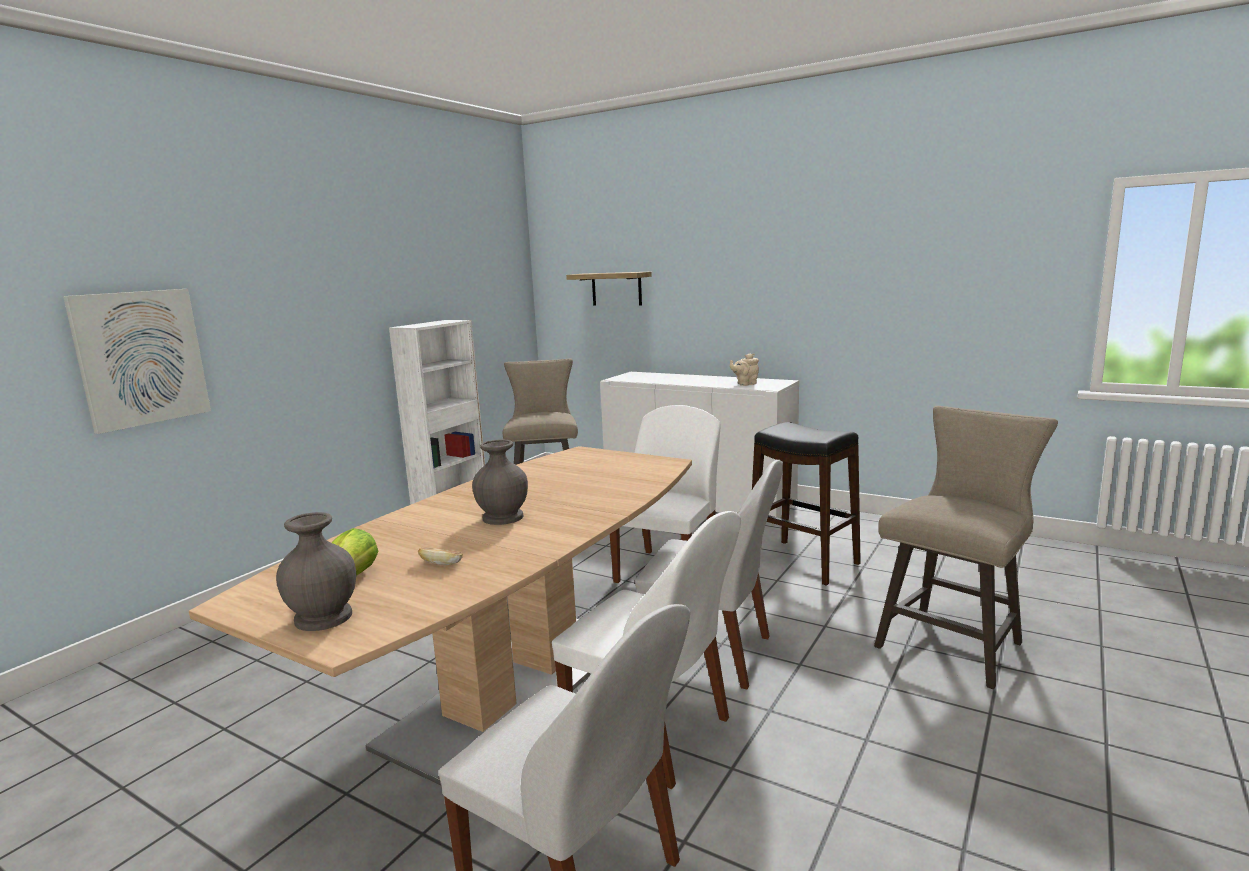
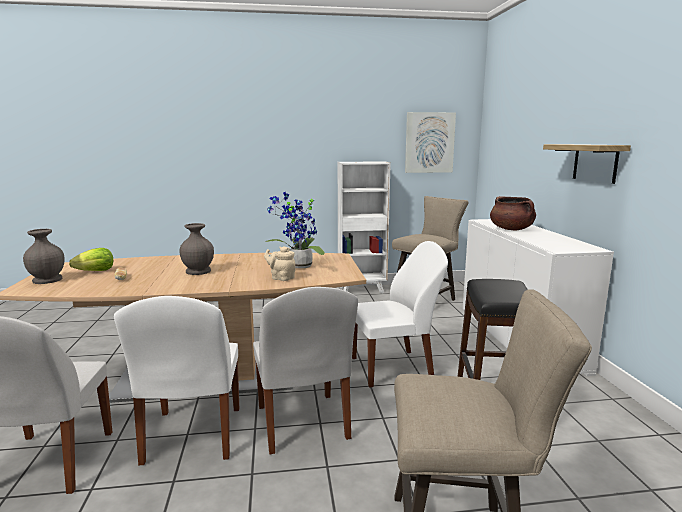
camera: 50 degrees right, 0 degrees up
(141, 358) = (191, 161): picture -> picture (429, 142)
(589, 472) = (298, 267): none -> potted plant
(616, 289) = (516, 149): shelf -> shelf (595, 162)
(674, 381) = (511, 229): none -> brown cooking pot
(745, 384) = (552, 243): beige teapot -> beige teapot (281, 278)

